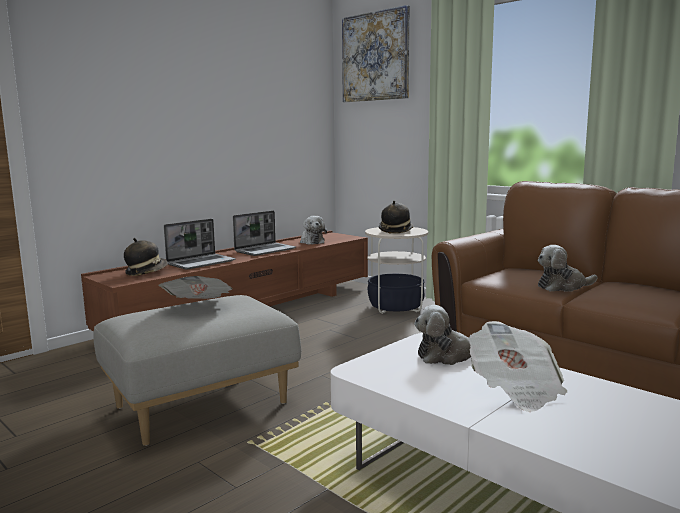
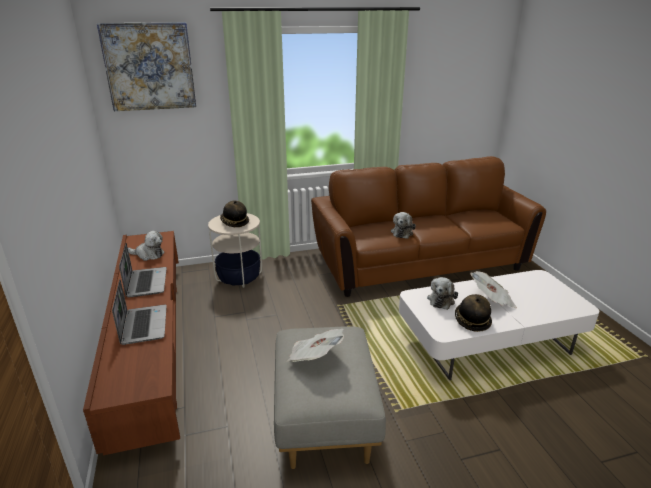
camera: 60 degrees left, 15 degrees up
(146, 272) = (136, 364): hat -> hat (471, 321)

